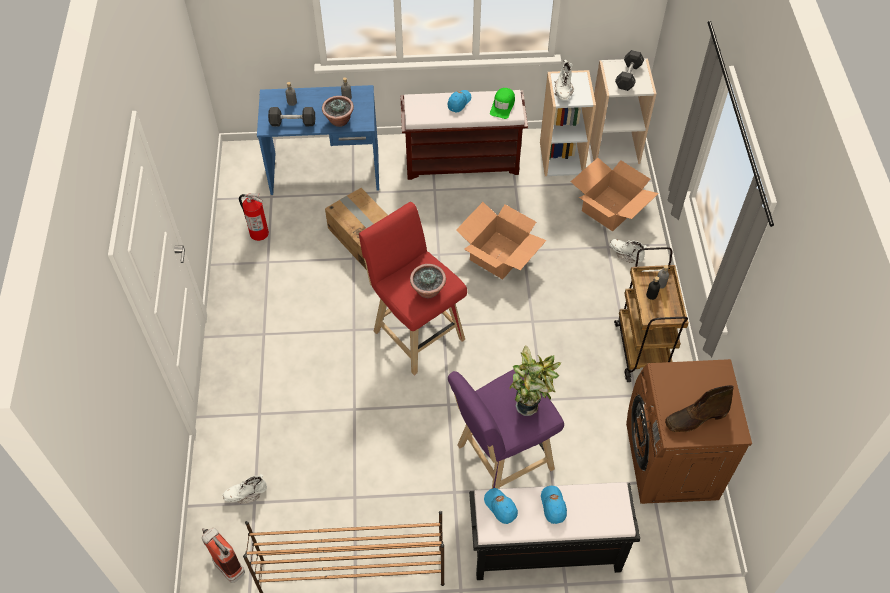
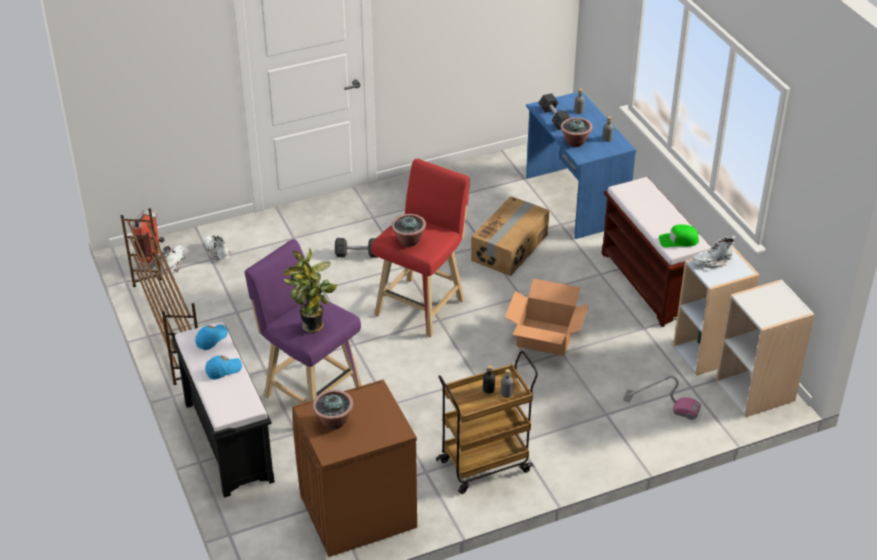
camera: 70 degrees right, 15 degrees down
(259, 233) = (478, 183): fire extinguisher -> none
(459, 102) = (661, 212): blue cap -> none
(609, 208) = (661, 405): cardboard box -> vacuum cleaner
(626, 254) = (605, 430): white boot -> white boot (174, 264)
(628, 76) = (772, 304): grey dumbbell -> grey dumbbell (357, 254)
(695, 418) = (334, 421): brown boot -> potted plant

